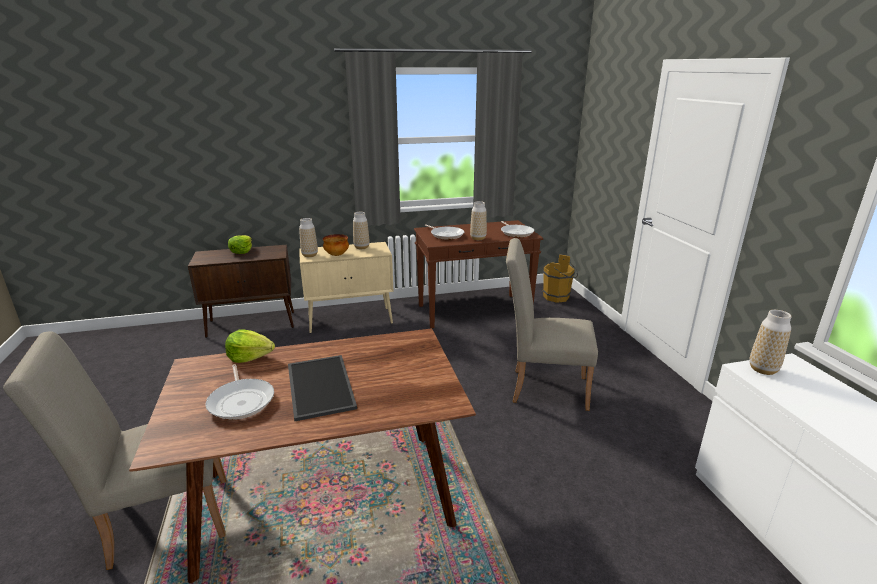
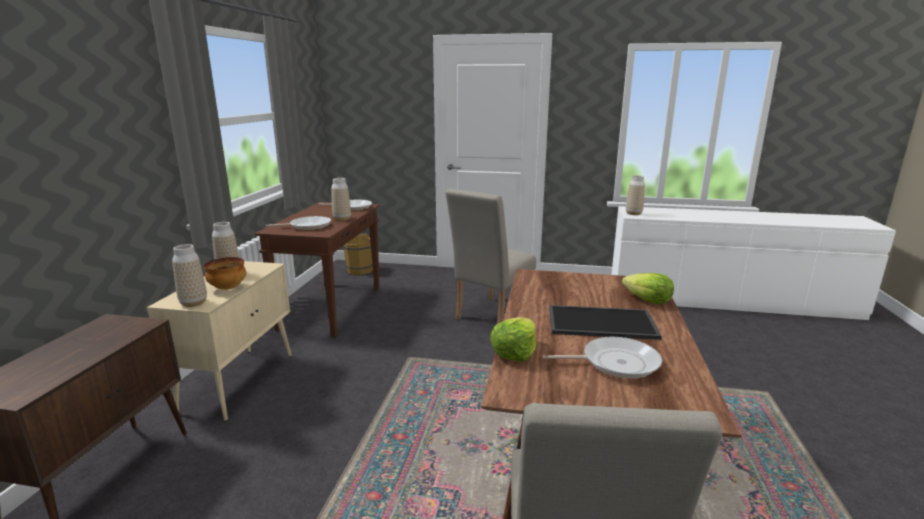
camera: 65 degrees left, 5 degrees down
(242, 251) = (57, 351): lettuce -> lettuce (648, 300)

